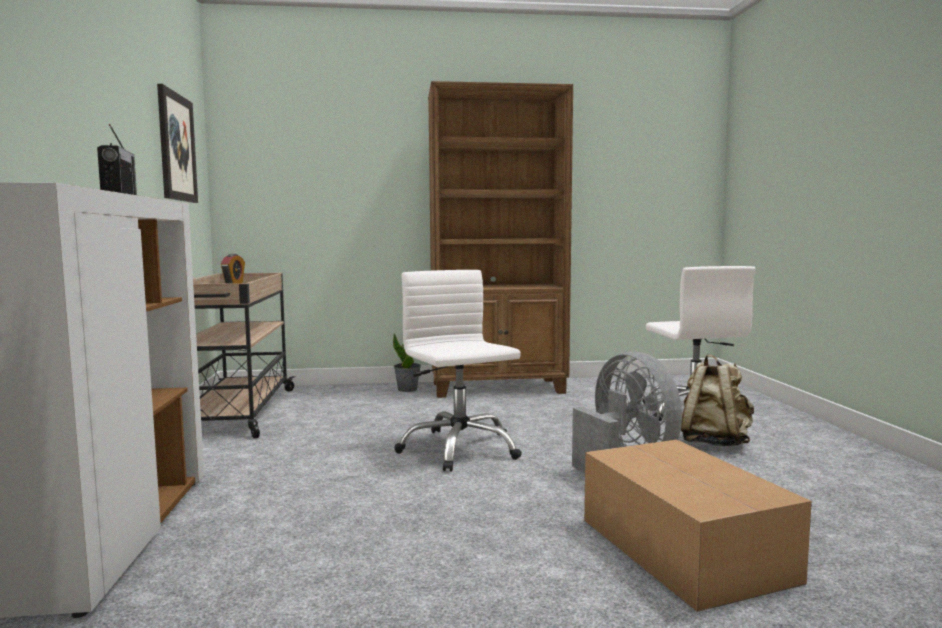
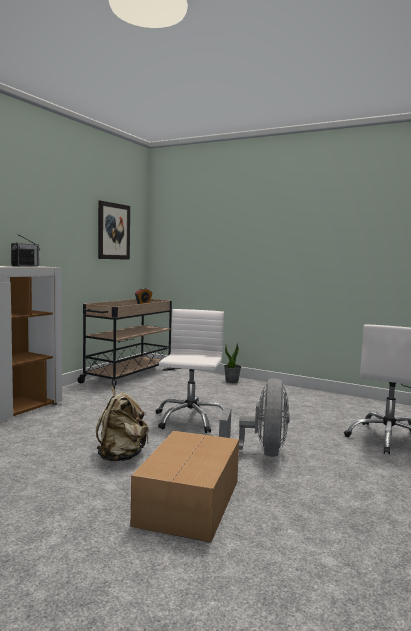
camera: 35 degrees right, 0 degrees up
(499, 388) = (286, 392): brown bookcase -> none
(714, 443) = (351, 460): beige backpack -> beige backpack (121, 456)

